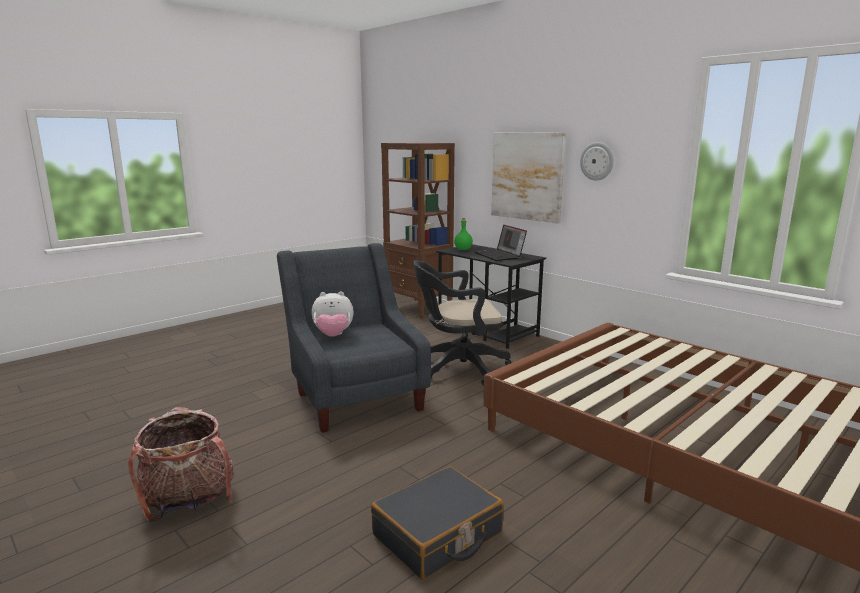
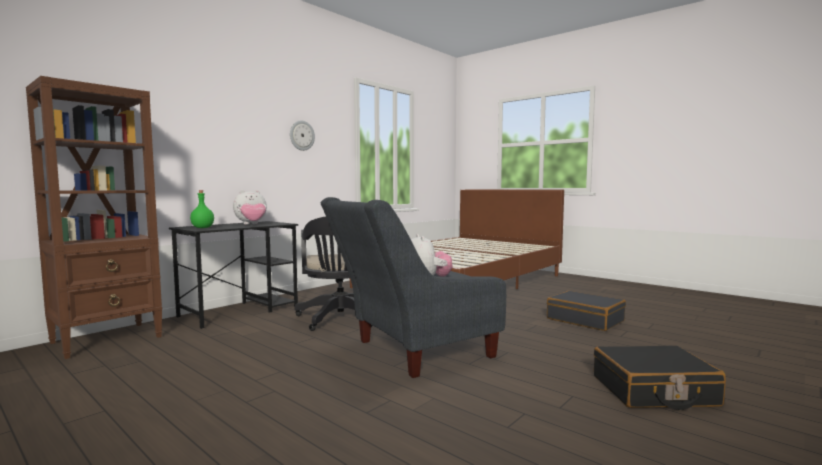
camera: 95 degrees left, 10 degrees down
(189, 502) = (654, 391): backpack -> black suitcase
(500, 256) = (251, 224): laptop -> plush toy
(527, 176) = (238, 146): picture -> none

